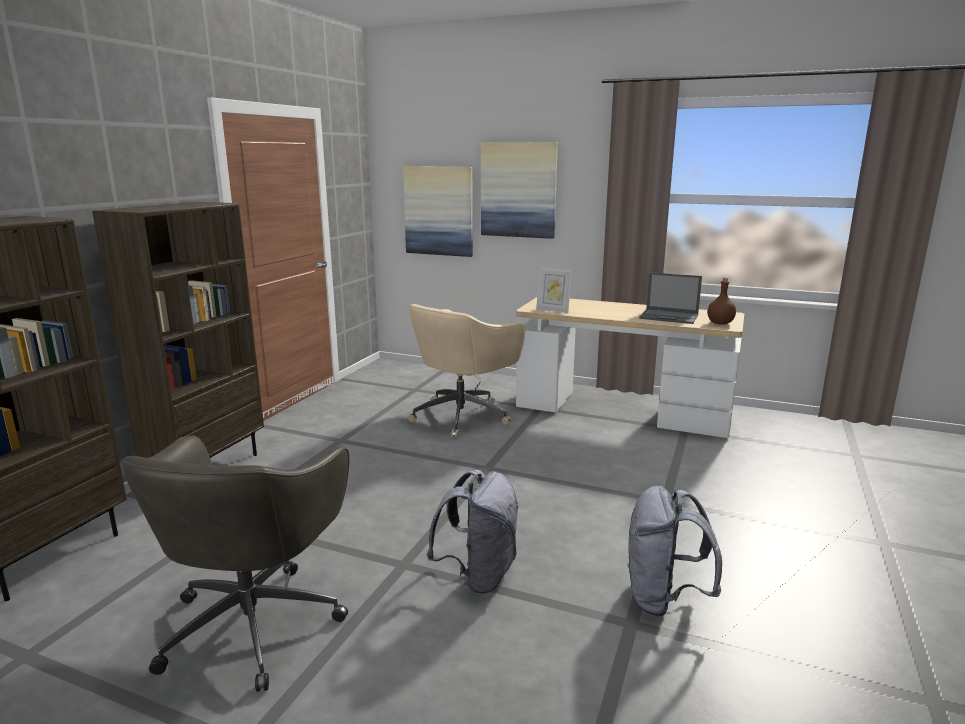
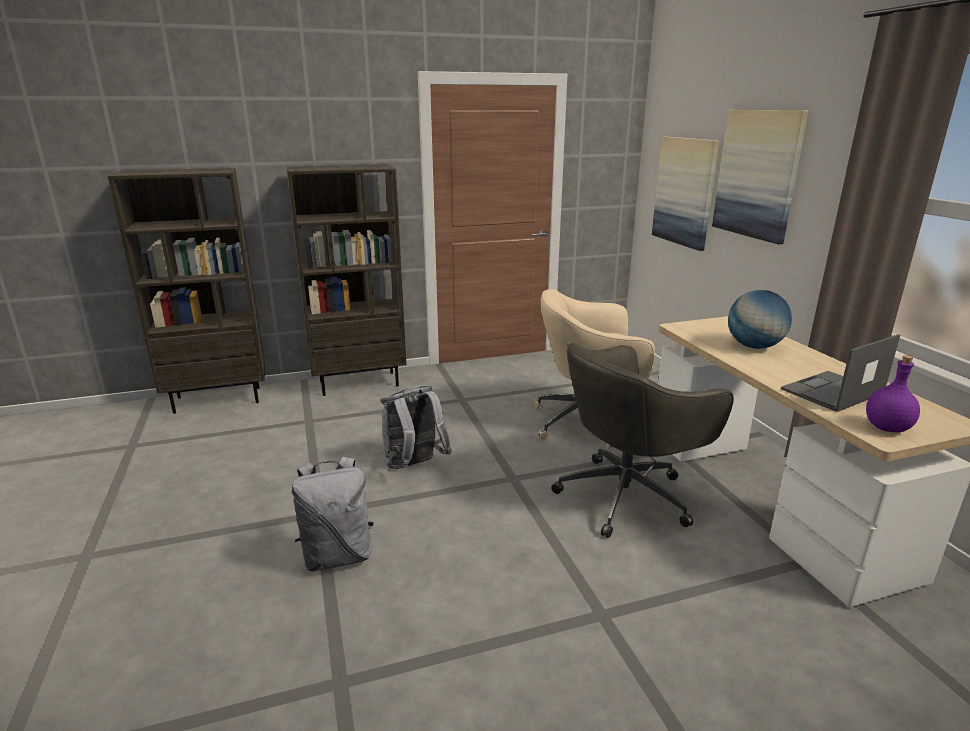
camera: 50 degrees right, 5 degrees up
(255, 621) = (206, 493): grey office chair -> grey office chair (627, 495)
(553, 310) = (699, 336): picture frame -> none
(590, 308) = (754, 346): none -> globe
(664, 599) = (402, 691): grey backpack -> grey backpack (414, 466)
(669, 317) = (831, 392): laptop -> laptop turned 75 degrees clockwise
(720, 323) = (888, 428): brown bottle -> purple bottle

